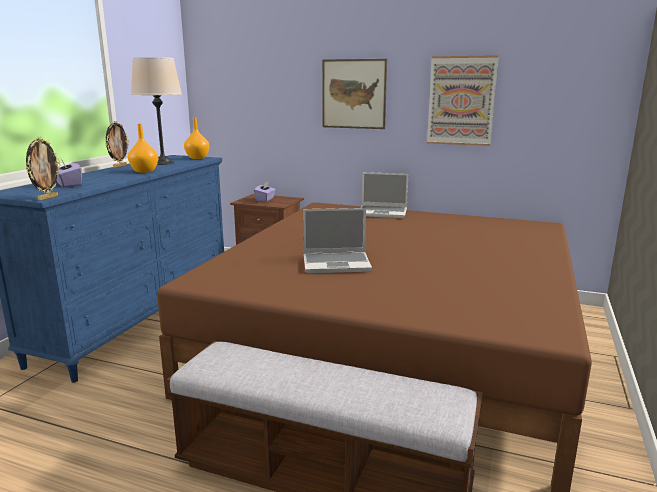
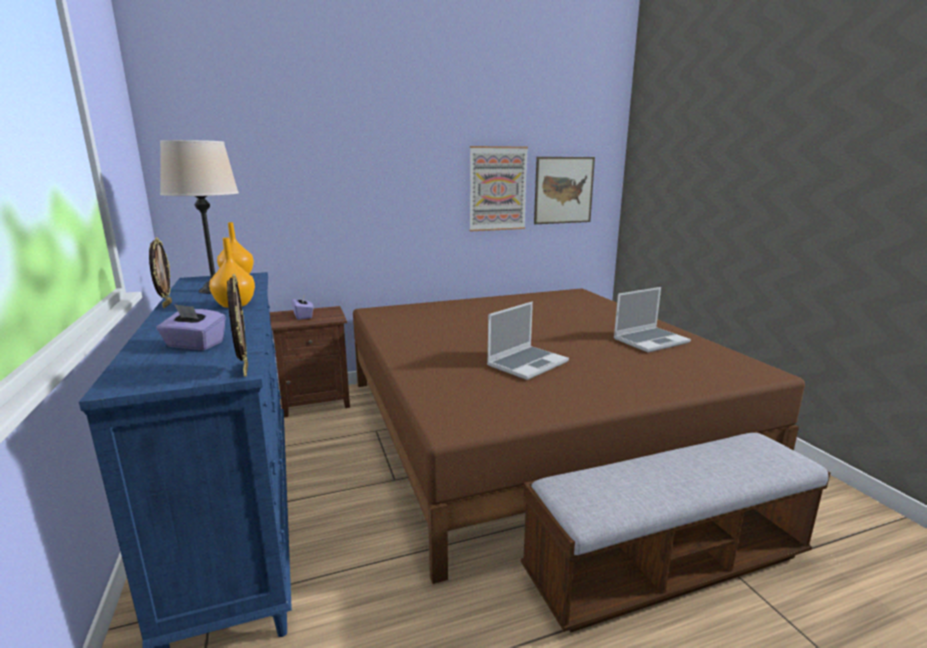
camera: 40 degrees left, 0 degrees up
(354, 94) = (392, 185): picture -> picture (563, 190)
(383, 212) = (446, 306): laptop -> laptop (650, 340)

